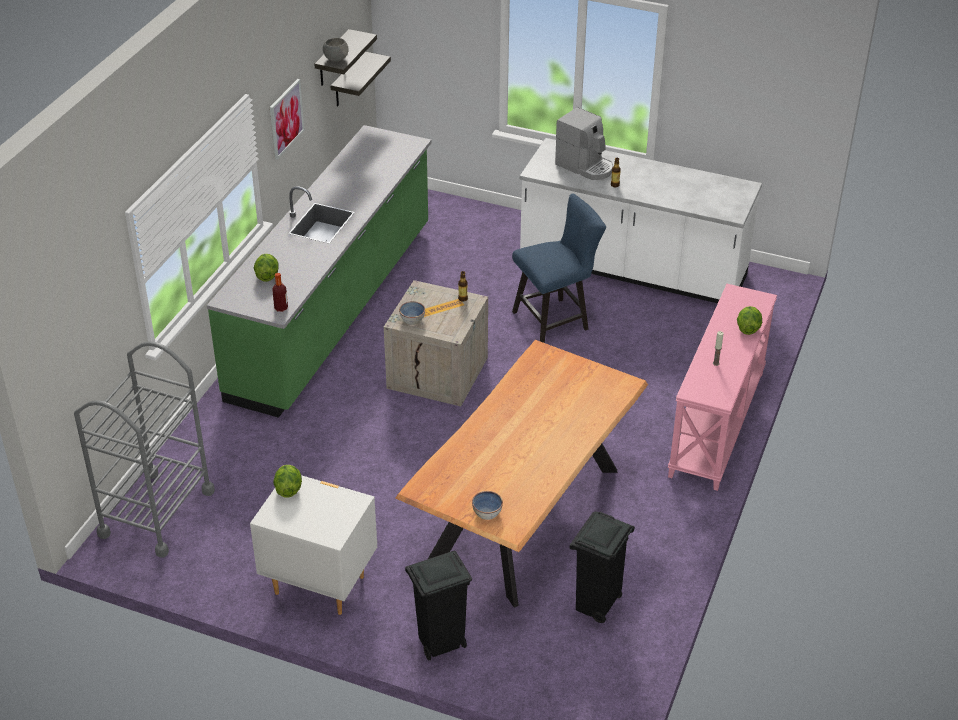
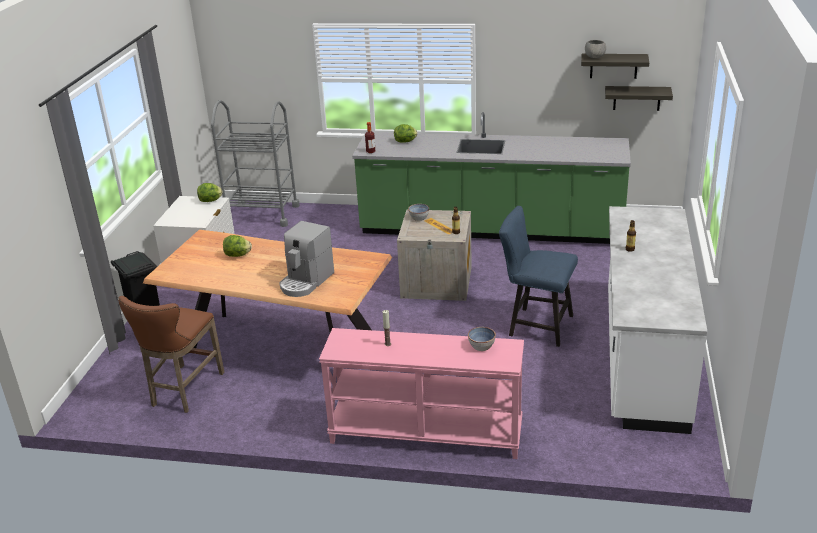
camera: 80 degrees right, 10 degrees down
(286, 118) = (527, 74): picture -> none
(487, 513) = (178, 262): bowl -> bowl (481, 346)
(555, 320) = (535, 325): blue chair -> blue chair turned 150 degrees clockwise
(585, 166) = (650, 232): coffee machine -> coffee machine (306, 281)
(597, 606) = (183, 391): black trash can -> brown stool
(747, 328) = (451, 358): lettuce -> lettuce (237, 255)

